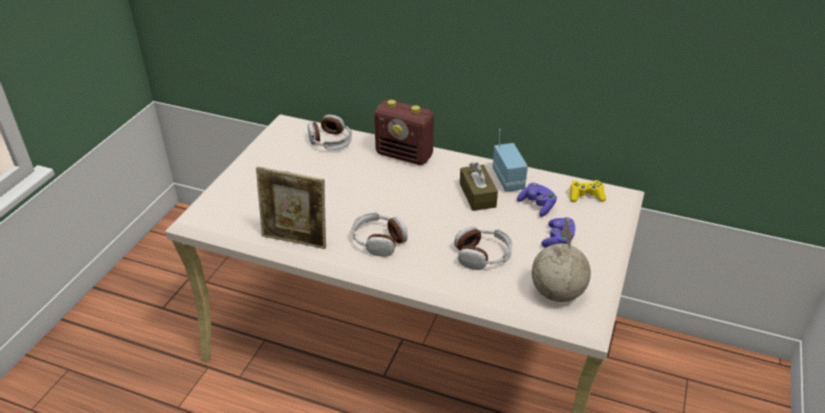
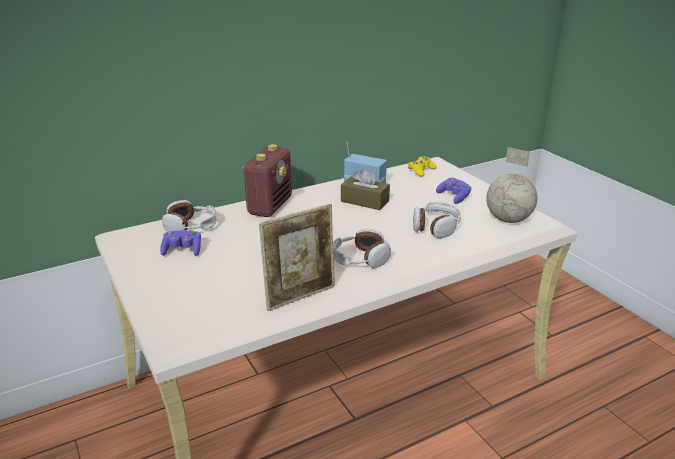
camera: 50 degrees left, 10 degrees down
(405, 155) = (270, 206): radio -> radio turned 45 degrees counterclockwise
(537, 205) = (408, 188): purple game controller -> purple game controller (182, 251)

